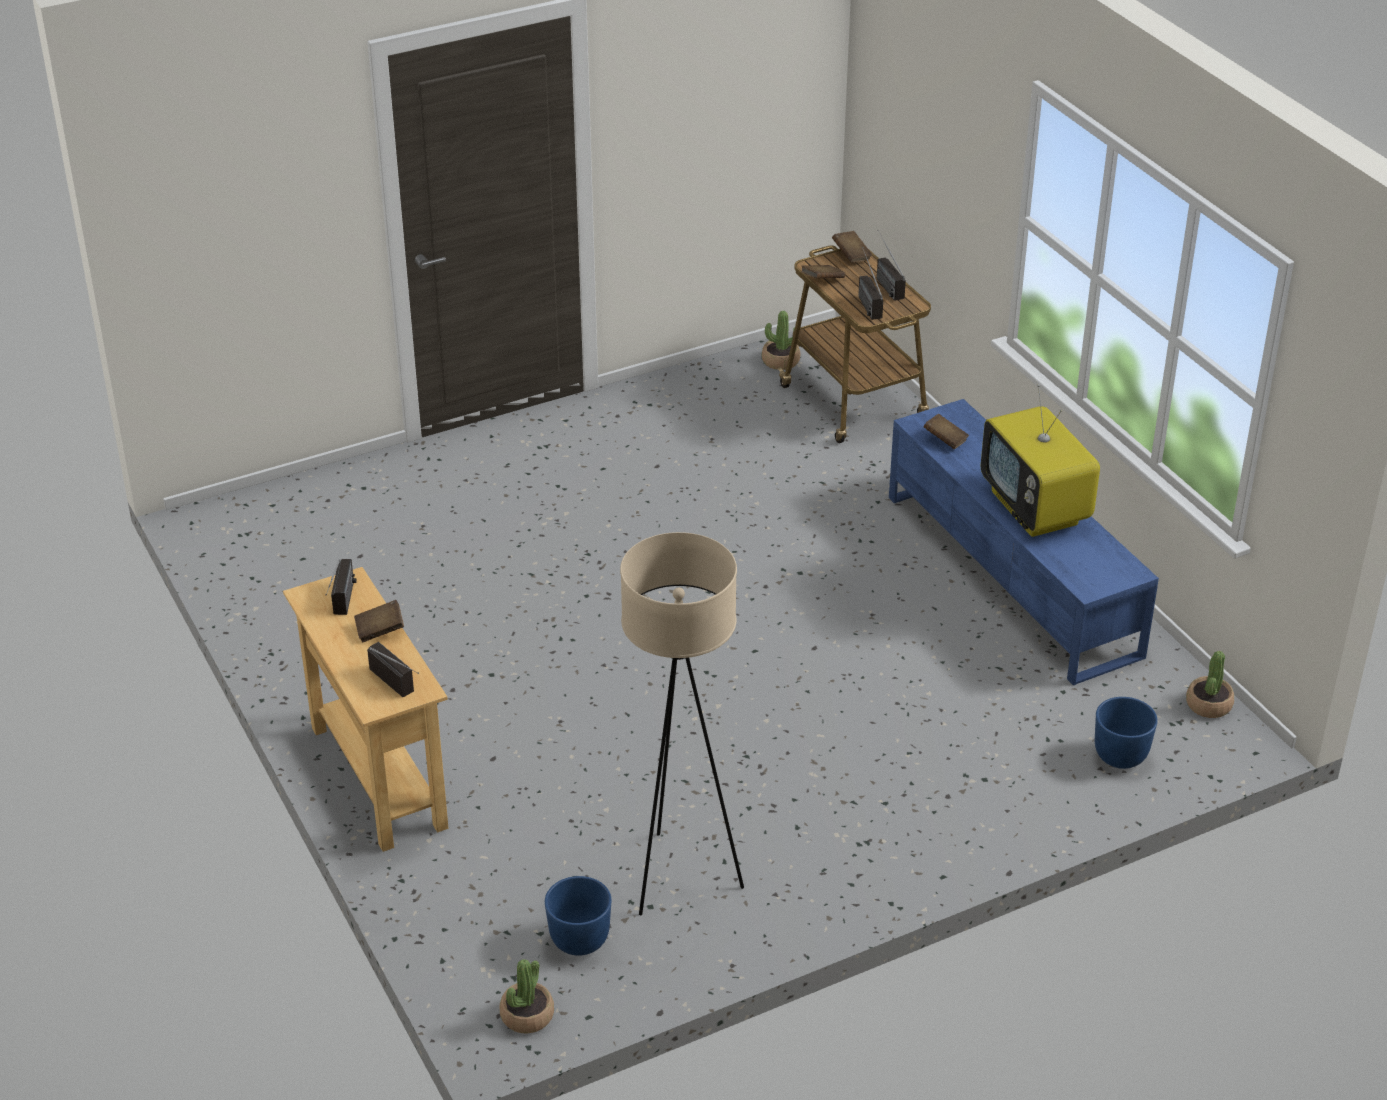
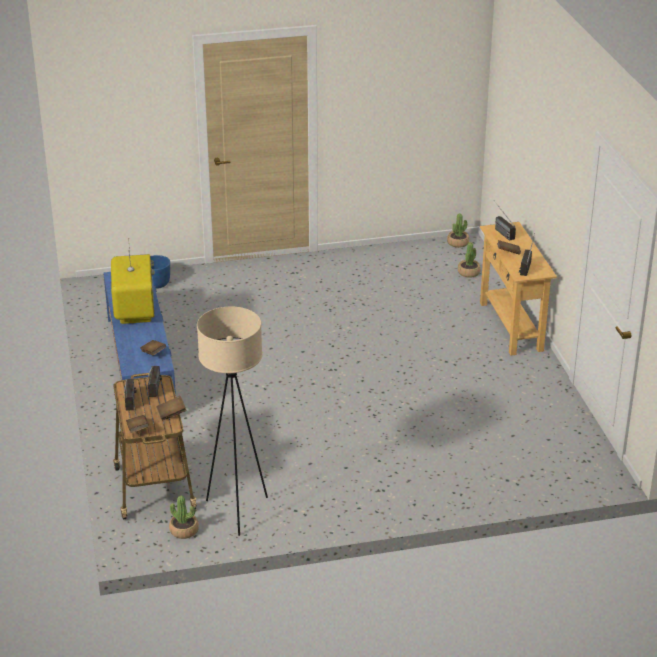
camera: 165 degrees left, 5 degrees down
(578, 940) = (431, 260): blue planter -> none
(680, 877) = (380, 273): beige floor lamp -> beige floor lamp (237, 511)
(1208, 705) = (97, 296): potted plant -> potted plant (468, 272)

